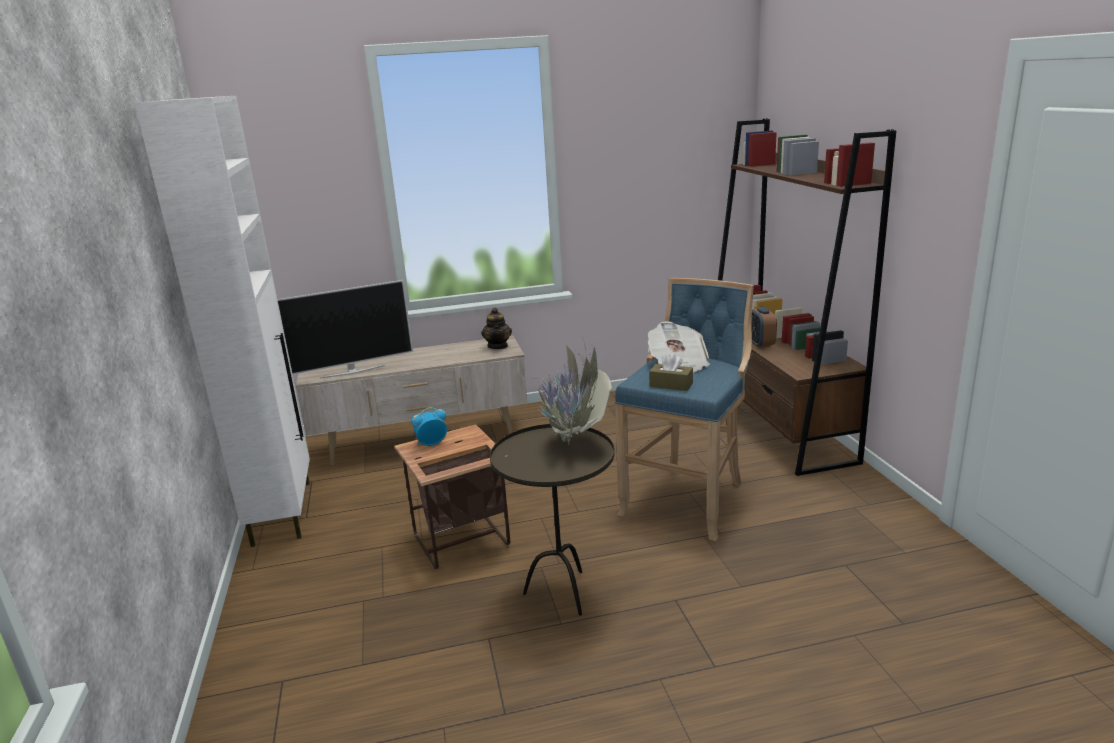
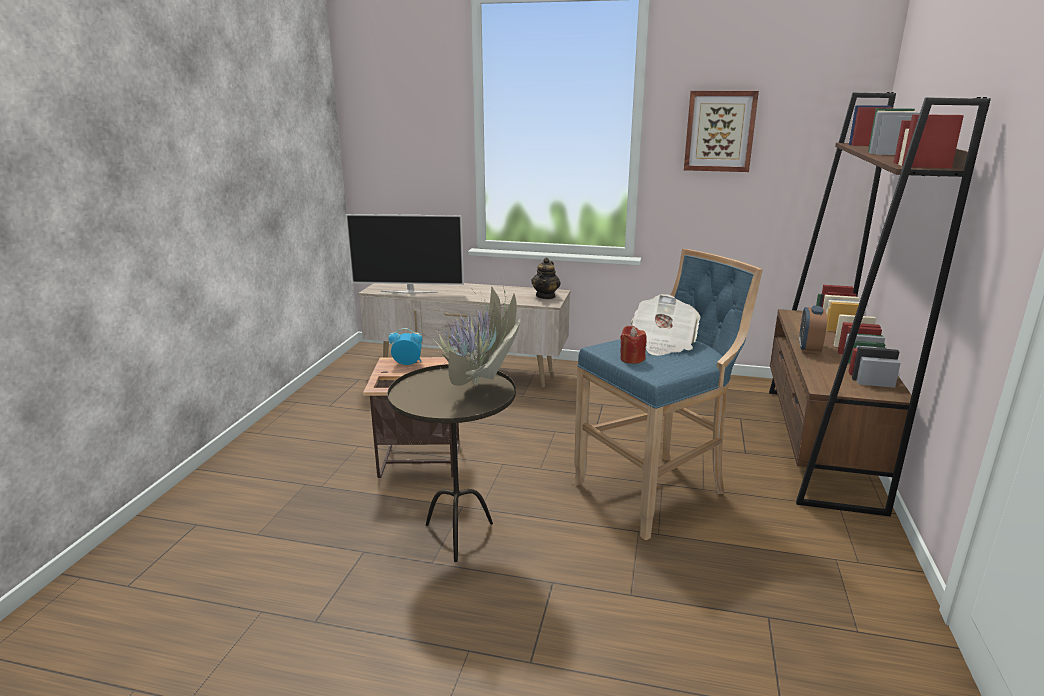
camera: 25 degrees right, 0 degrees up
(283, 511) = (318, 396): white cabinet -> none
(626, 163) = (719, 131): none -> picture
(671, 385) = (632, 359): brown tissue box -> red candle

